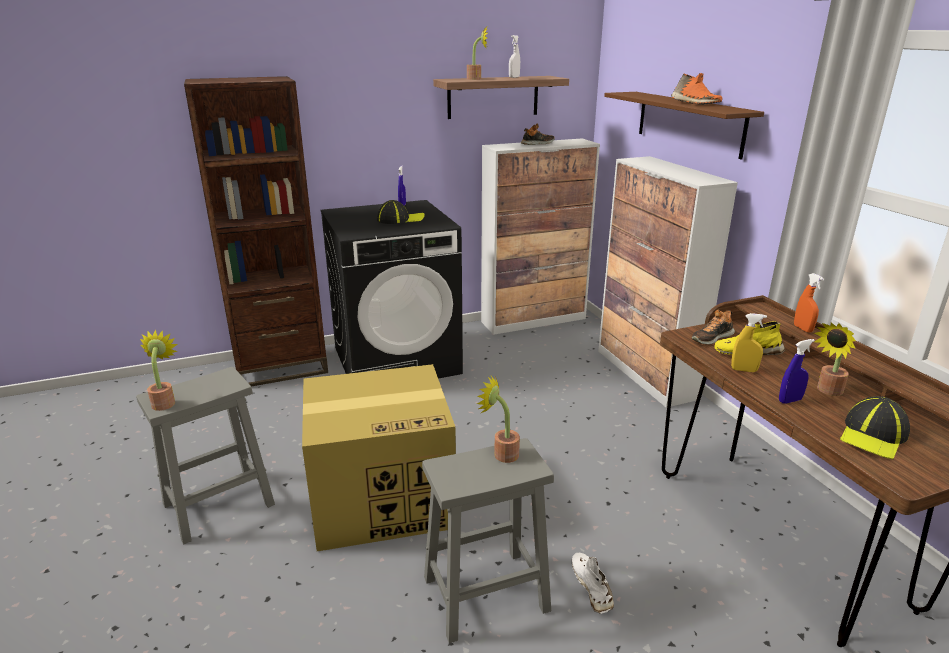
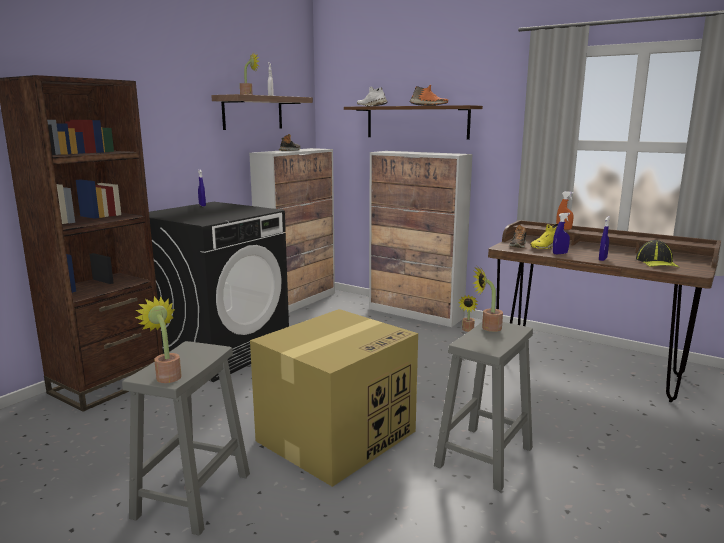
camera: 35 degrees left, 10 degrees down
(400, 219) = (223, 211): cap -> none
(592, 586) = (536, 426): white shoe -> white shoe (372, 106)
(744, 370) = (560, 253): yellow spray bottle -> blue spray bottle
(827, 391) = (609, 253): potted plant -> potted plant (467, 330)

